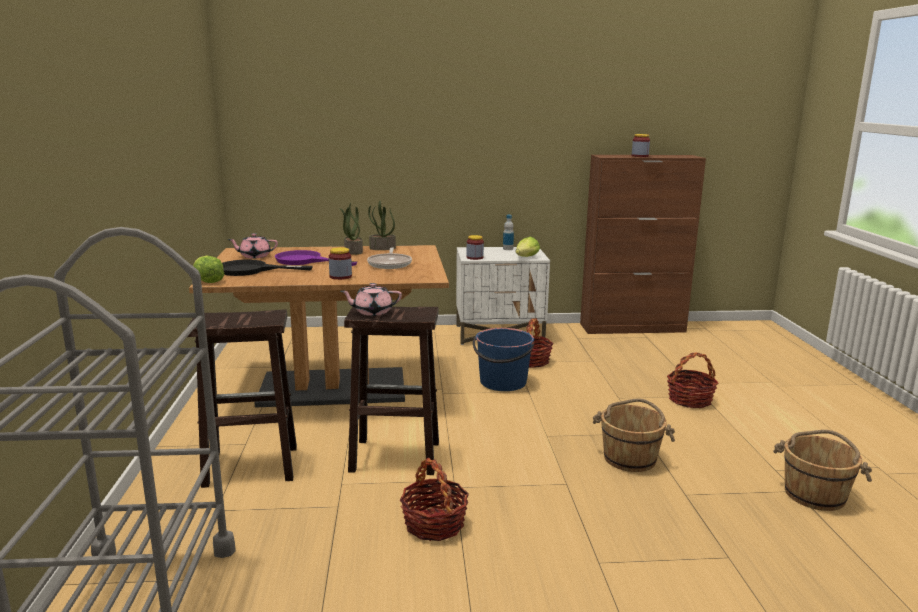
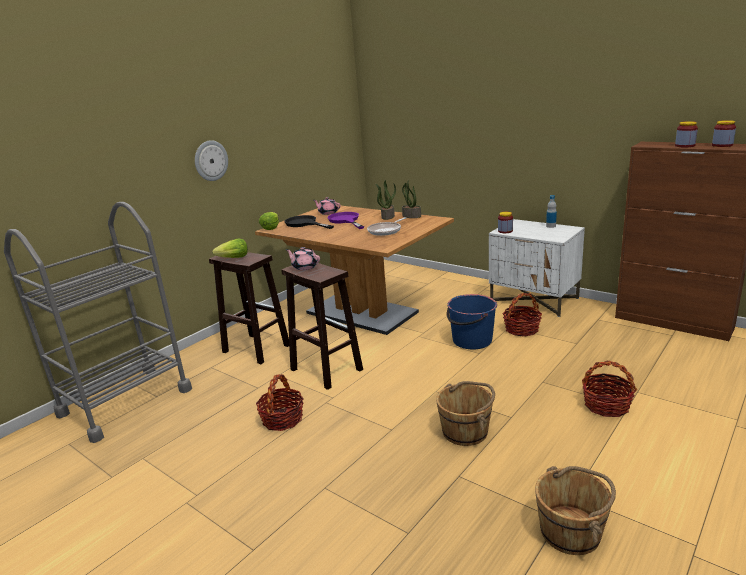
camera: 45 degrees right, 5 degrees up
(124, 173) = (210, 160): none -> wall clock
(340, 276) = (337, 236): jar -> jar (722, 145)
(526, 257) = (548, 237): lettuce -> lettuce (233, 258)

